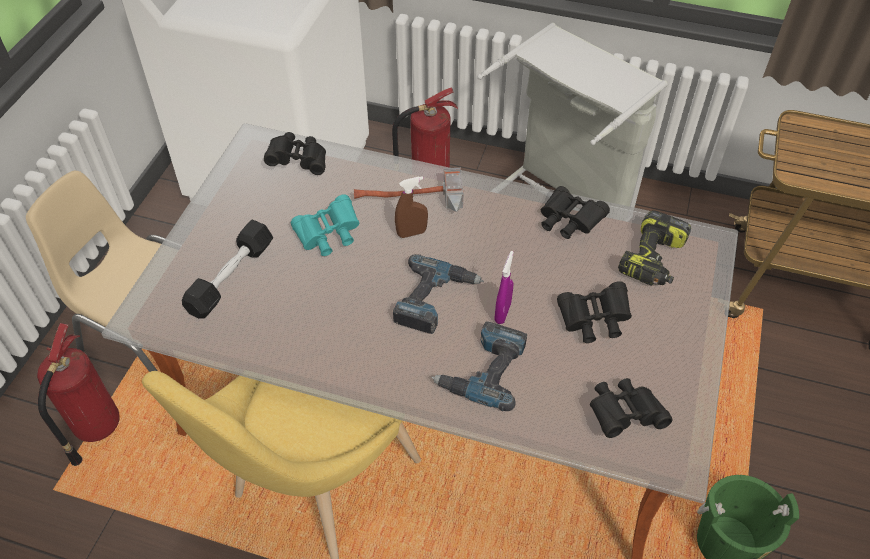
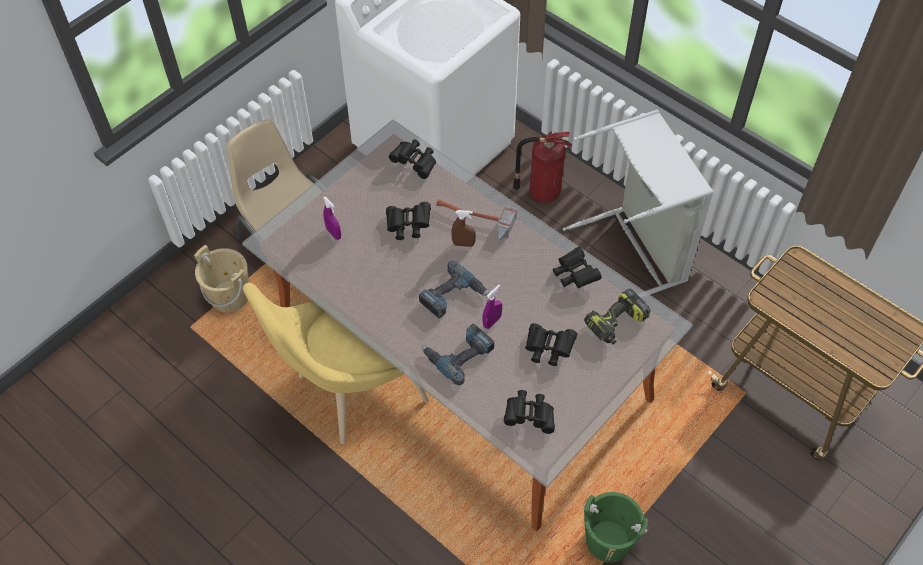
camera: 25 degrees right, 5 degrees up
(95, 428) = (229, 296): fire extinguisher -> beige bucket
(231, 277) = (333, 233): black dumbbell -> purple spray bottle
(328, 236) = (408, 226): turquoise binoculars -> black binoculars

